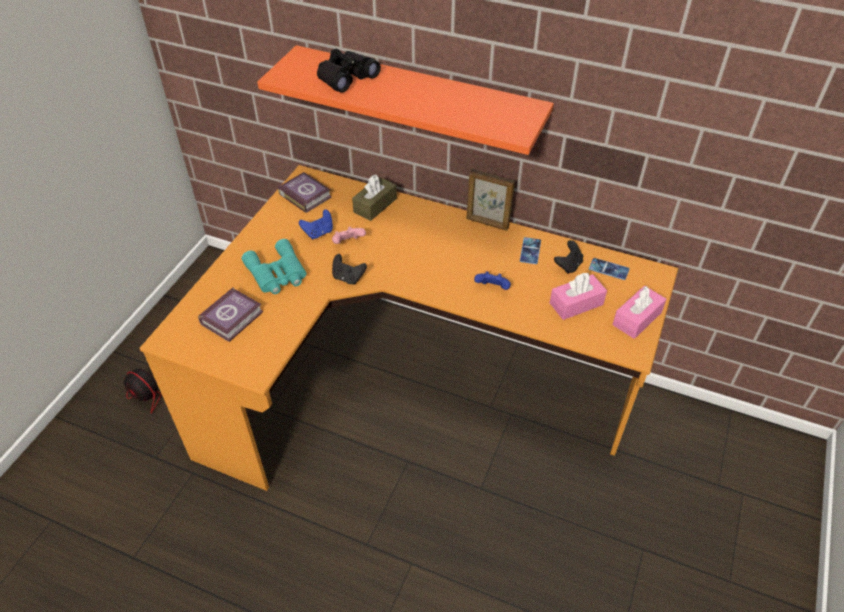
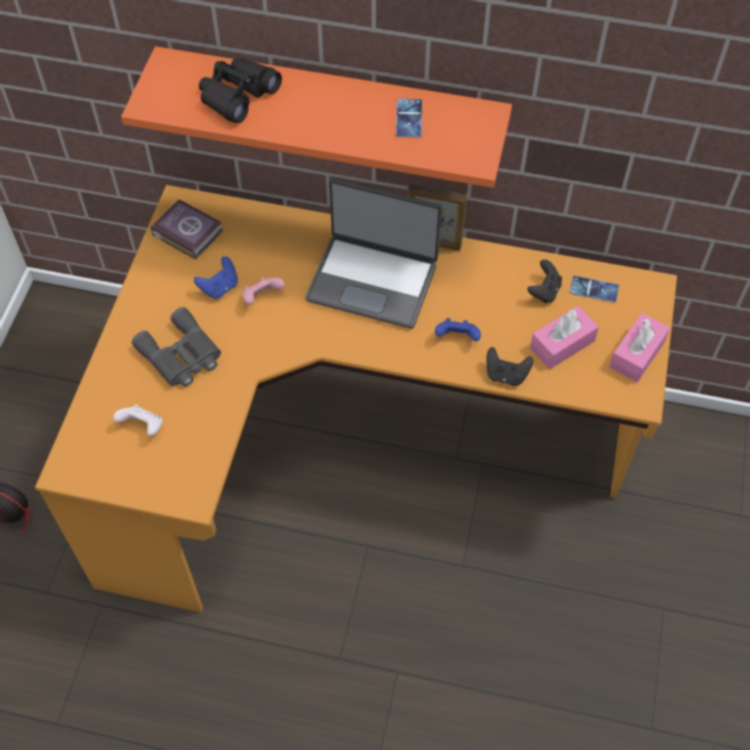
camera: 10 degrees left, 10 degrees up
(233, 317) = (143, 427): book -> white game controller
(277, 274) = (181, 356): turquoise binoculars -> grey binoculars
(348, 278) = (274, 348): black game controller -> black game controller (506, 375)
(375, 205) = (283, 235): brown tissue box -> none
(435, 242) = (373, 280): none -> laptop
(530, 251) = (494, 276): phone -> phone (409, 118)

